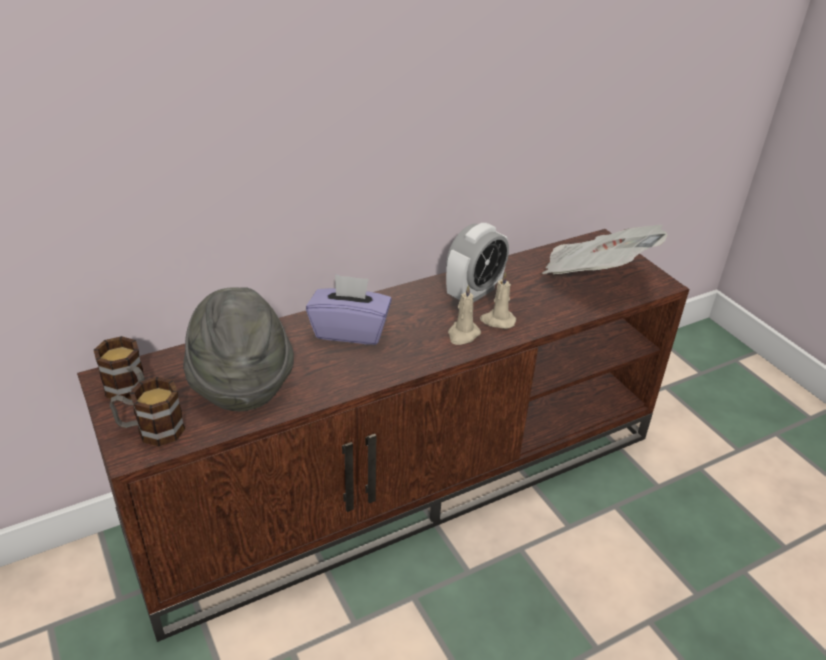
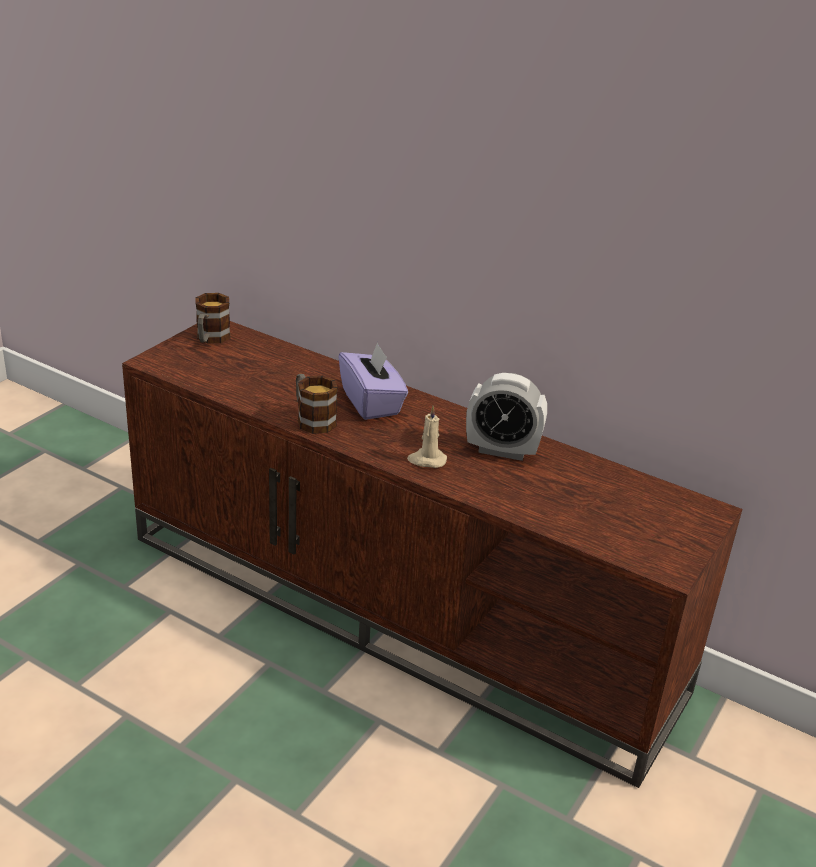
camera: 60 degrees right, 5 degrees down
(151, 430) = (178, 360): mug -> mug (312, 419)
(241, 383) = (258, 376): grey hat -> none
(497, 320) = (470, 474): beige candle -> none
(594, 275) = (627, 518): newspaper -> none

